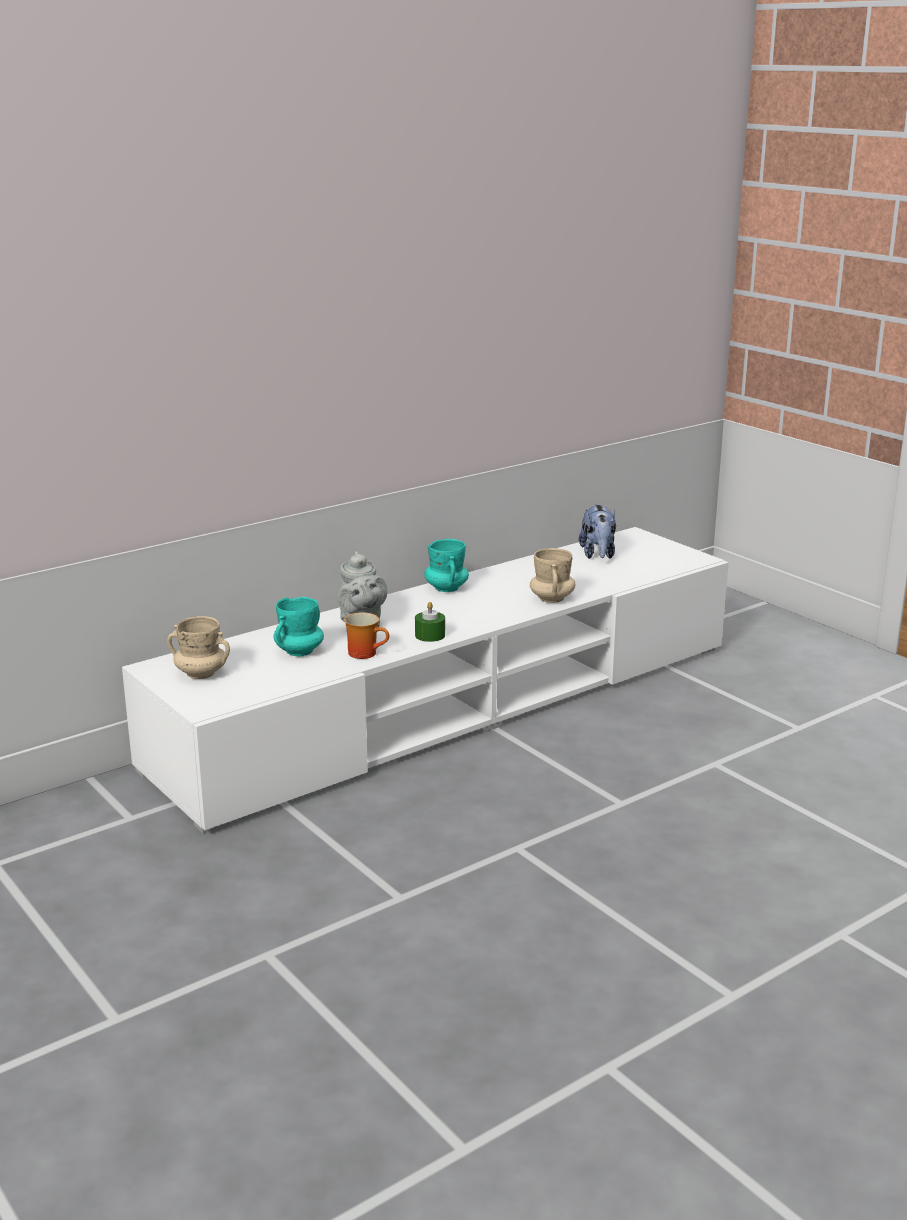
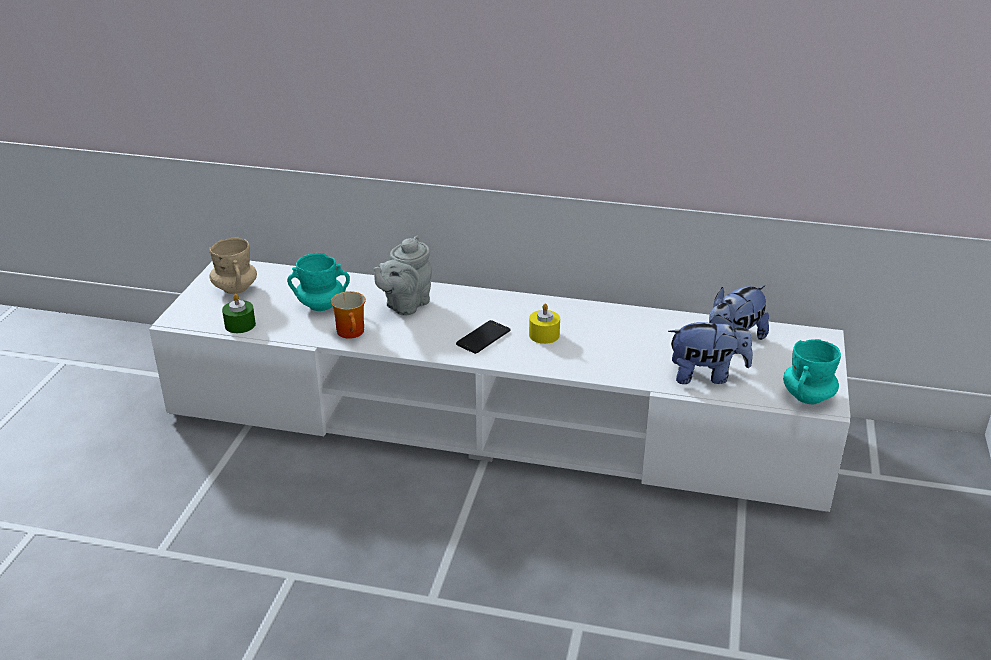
camera: 50 degrees right, 10 degrees up
(430, 635) = (425, 343): green candle -> green candle (240, 325)
(446, 588) = (533, 306): turquoise mug -> turquoise mug (807, 396)
(458, 616) = (483, 337): none -> phone
(490, 598) = (544, 335): none -> yellow candle
(552, 599) = (588, 365): beige mug -> none
(622, 574) = (706, 375): none -> plush toy

